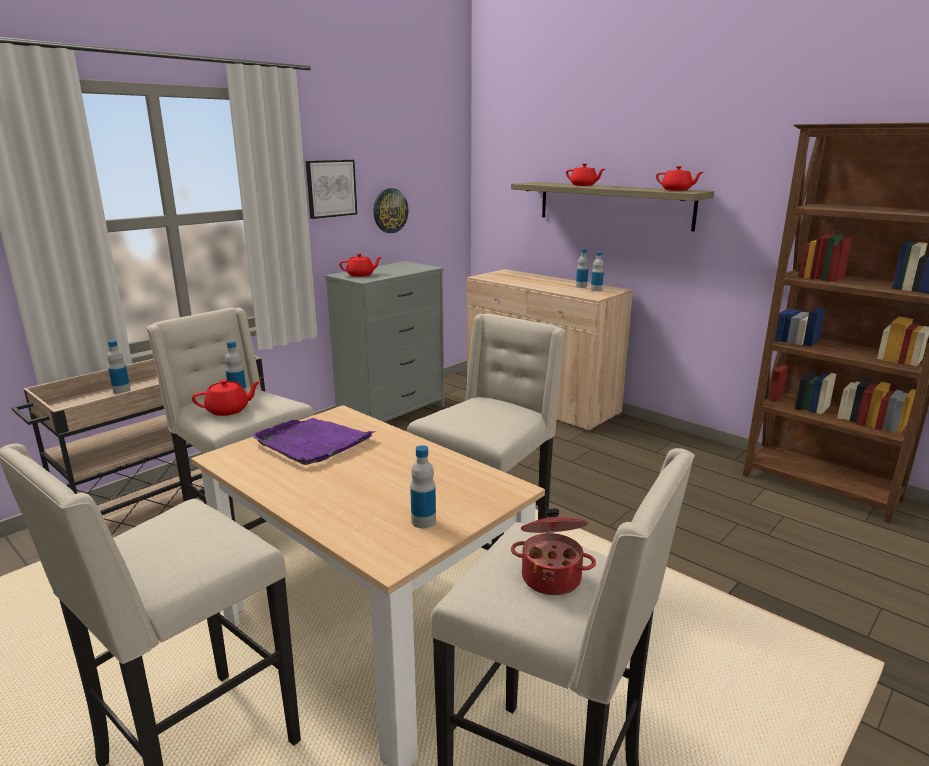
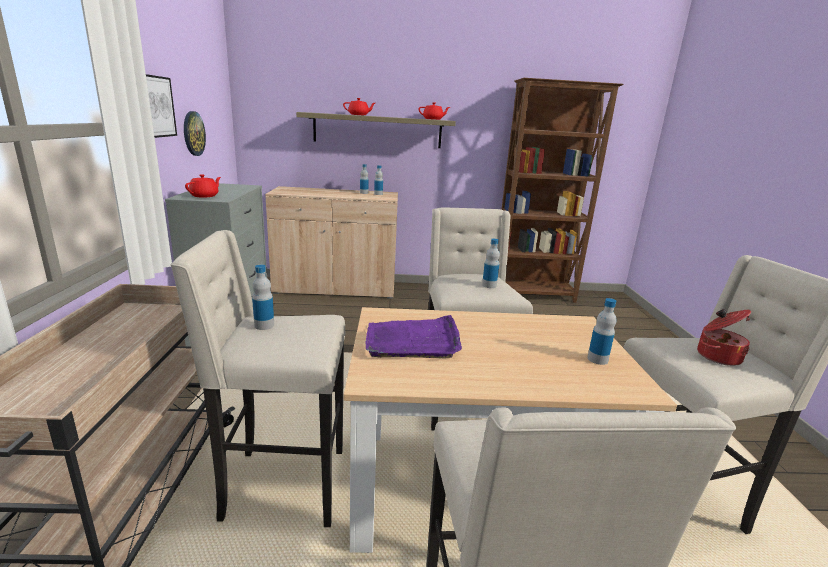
camera: 45 degrees left, 0 degrees up
(121, 390) = (56, 369): bottle -> bottle (489, 285)
(228, 410) = (289, 340): red teapot -> none

